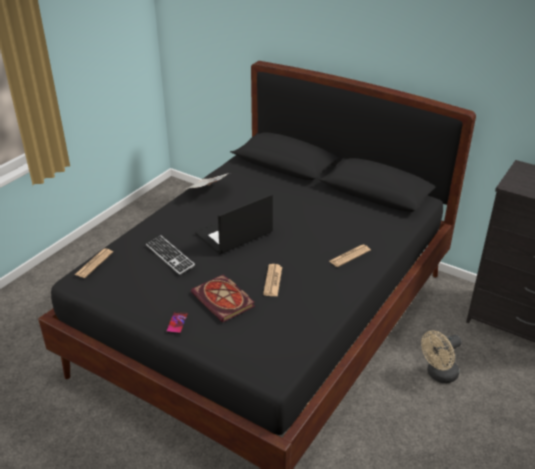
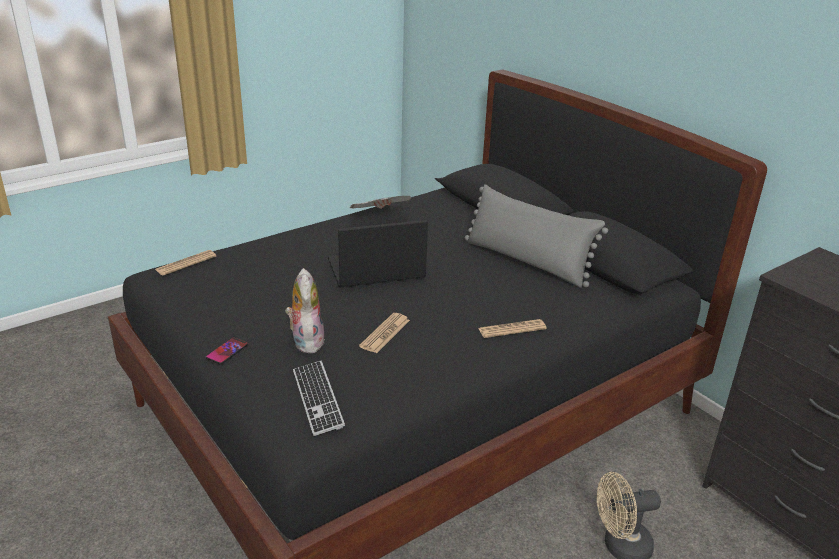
camera: 20 degrees right, 5 degrees down
(170, 256) = (277, 275): keyboard -> keyboard (317, 399)
(224, 300) = (306, 341): book -> plush toy
(328, 203) = (527, 261): none -> grey pillow

